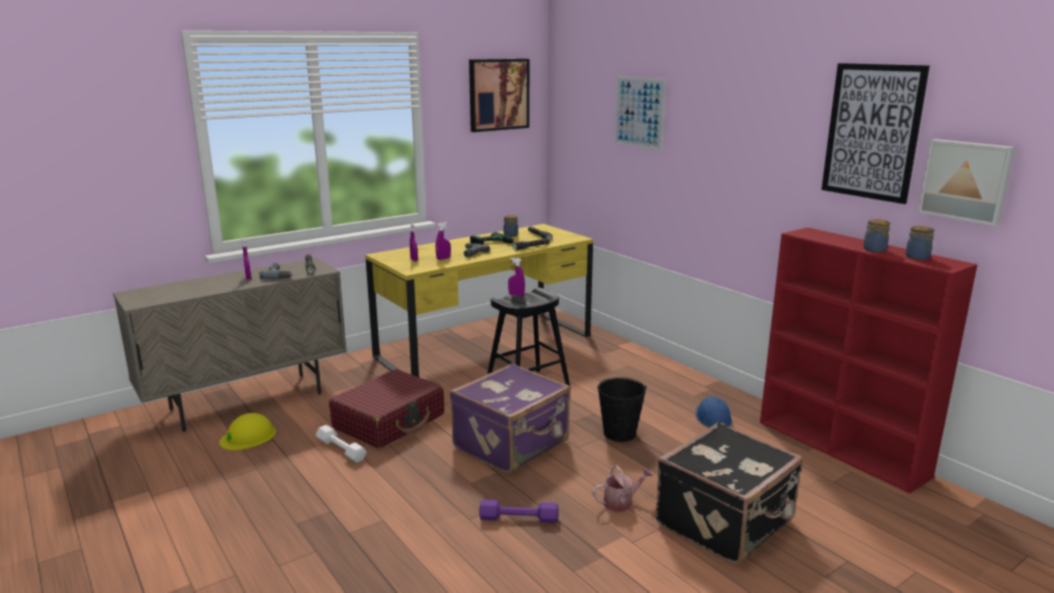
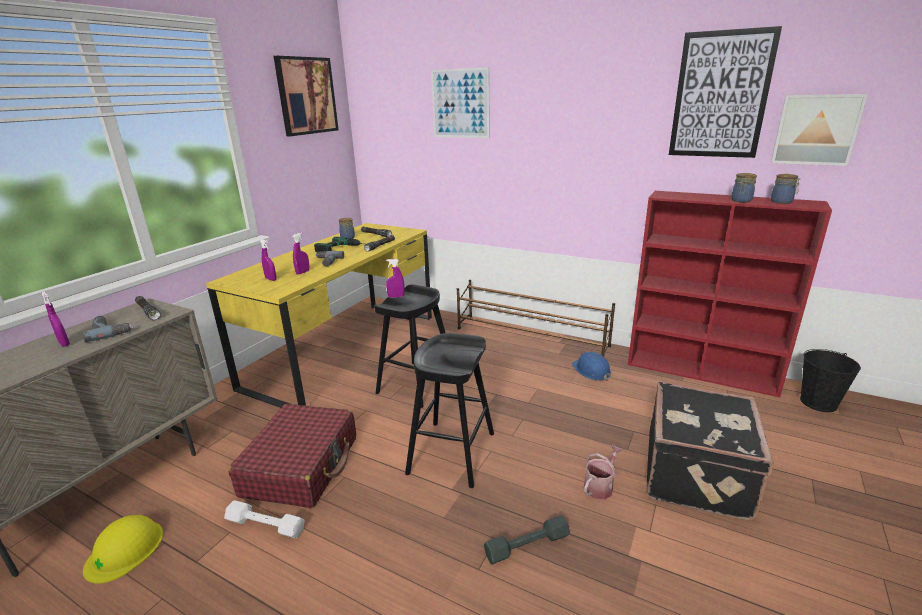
camera: 25 degrees left, 5 degrees up
(513, 445) = (451, 453): purple suitcase -> black stool
(519, 518) = (527, 545): purple dumbbell -> grey dumbbell
(619, 433) = (535, 408): black bucket -> black bucket (818, 403)
(678, 375) = (531, 337): none -> brown shoe rack

